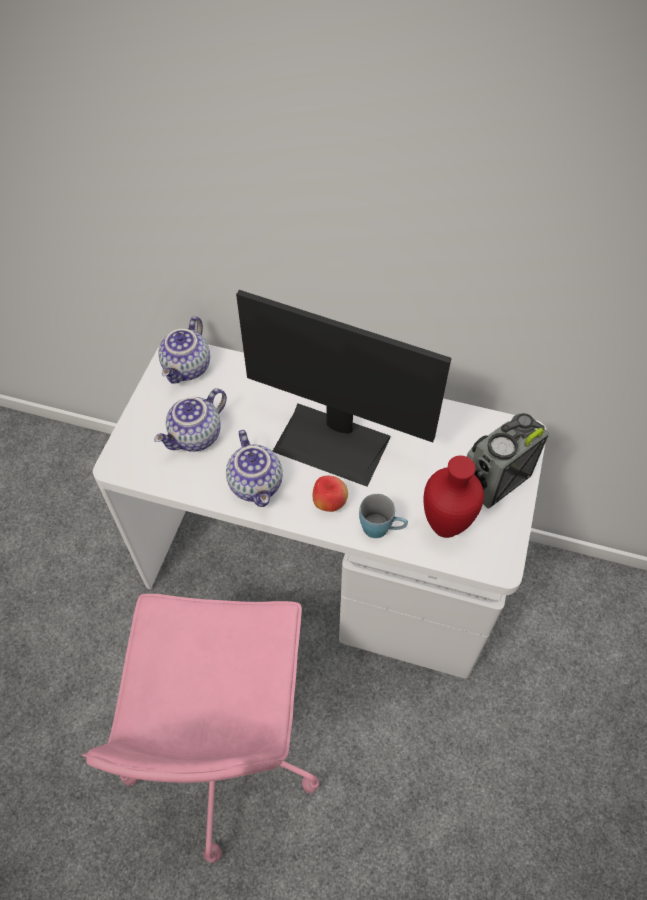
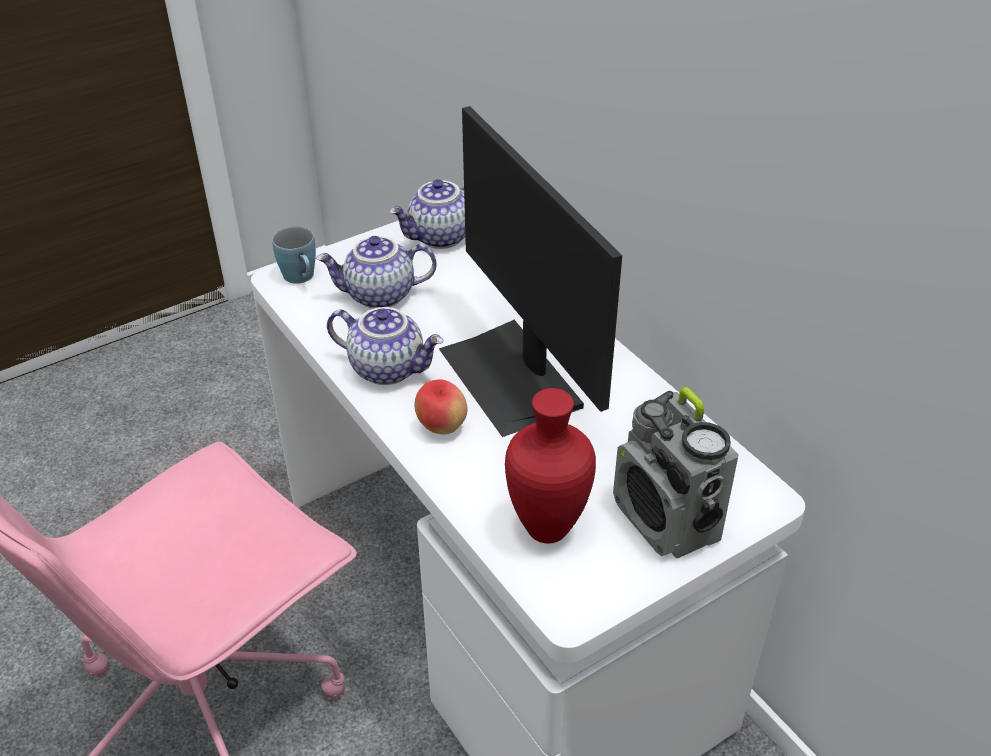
camera: 40 degrees right, 15 degrees down
(257, 484) = (389, 368): teapot -> teapot turned 90 degrees counterclockwise
(382, 529) = (470, 485): blue mug -> blue mug (301, 278)
(494, 480) = (666, 521): radio -> radio turned 120 degrees counterclockwise

